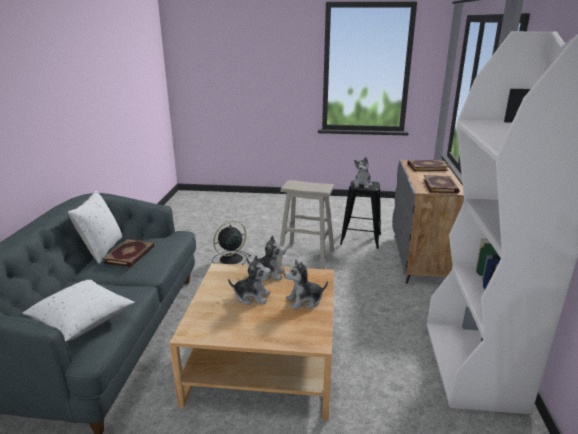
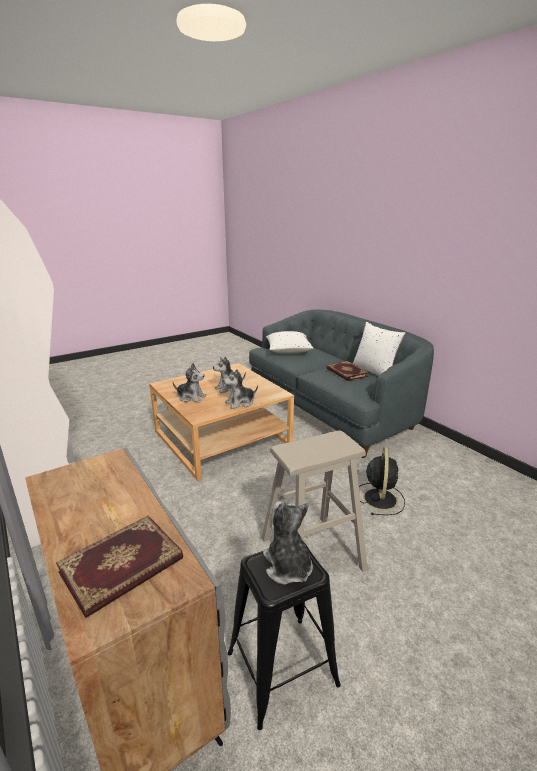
camera: 140 degrees right, 0 degrees up
(304, 301) = (191, 397): plush toy -> plush toy turned 75 degrees clockwise
(441, 186) = (79, 485): book -> none

